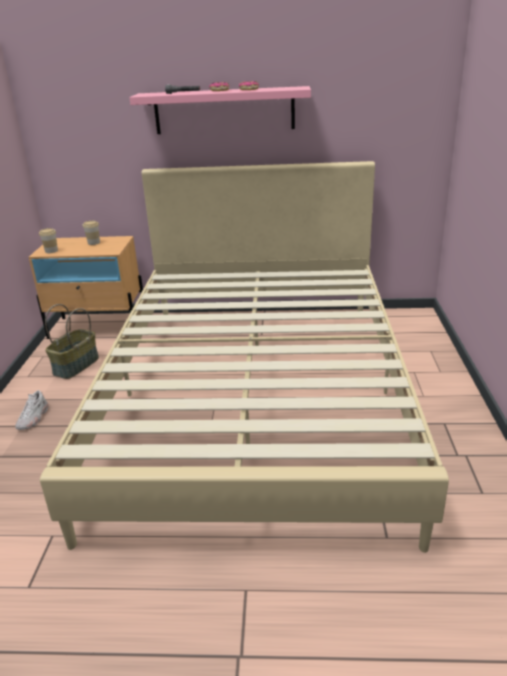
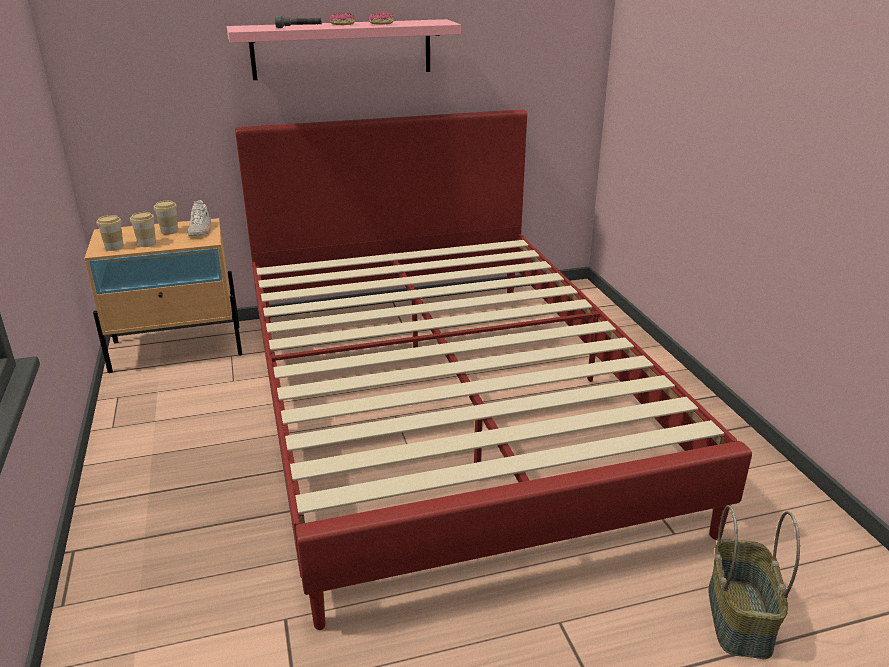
camera: 20 degrees left, 0 degrees up
(33, 418) = (160, 481): white shoe -> white shoe (200, 230)
(73, 250) = (147, 244): none -> cup
(76, 366) = (178, 403): basket -> basket (740, 619)
(257, 396) = (445, 406): beige bed -> red bed

